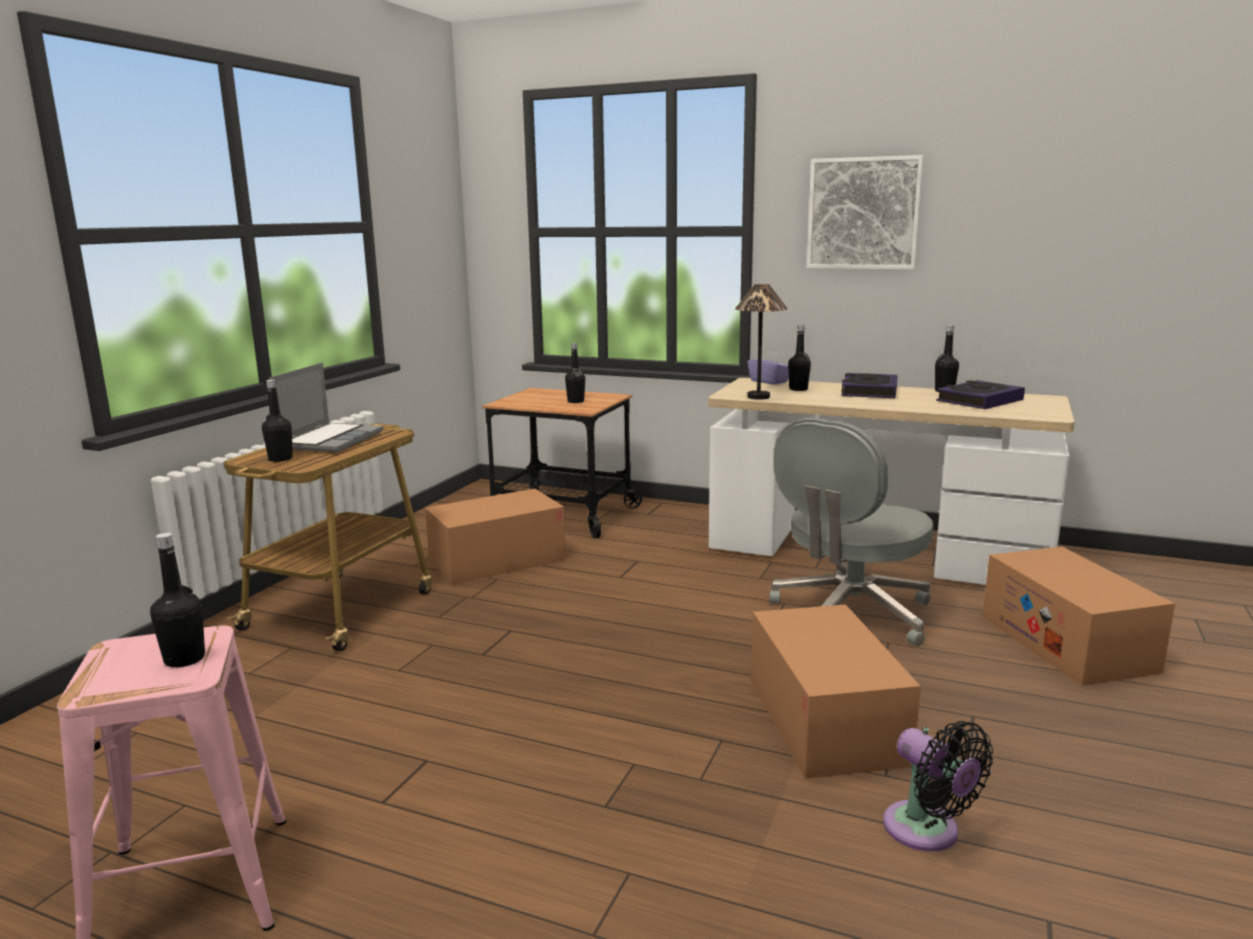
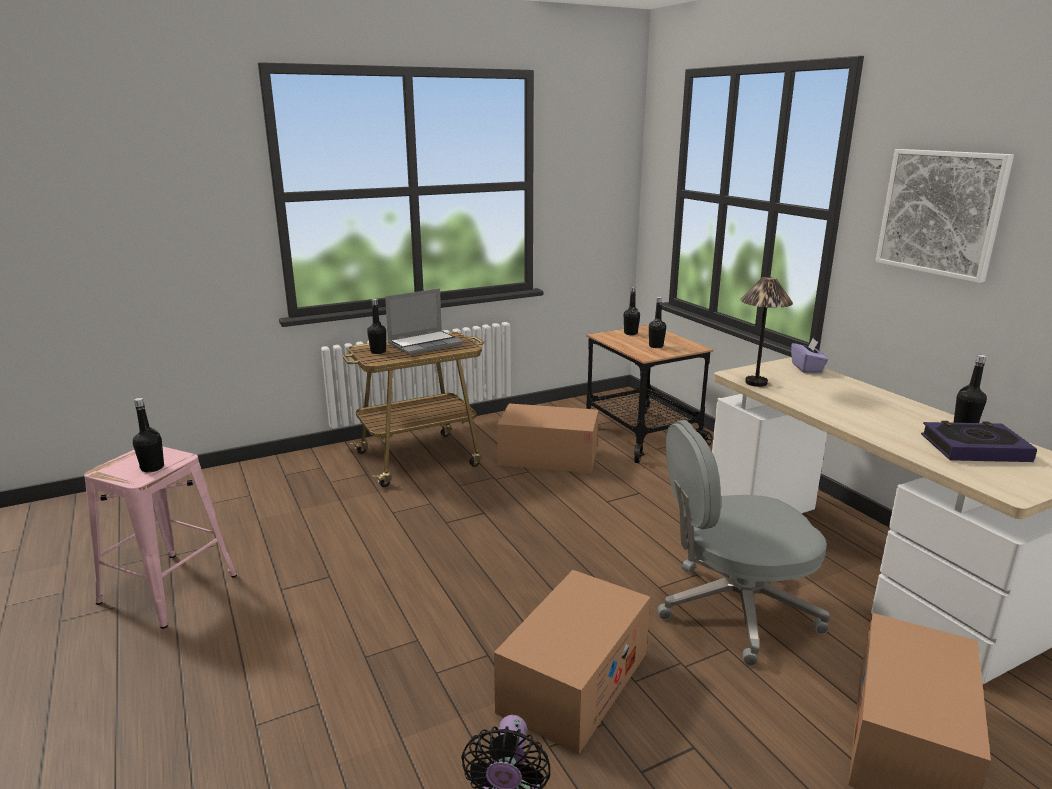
camera: 40 degrees right, 5 degrees up
(798, 389) = (813, 383): black bottle -> black bottle (630, 333)
(869, 391) = (878, 404): book -> none

